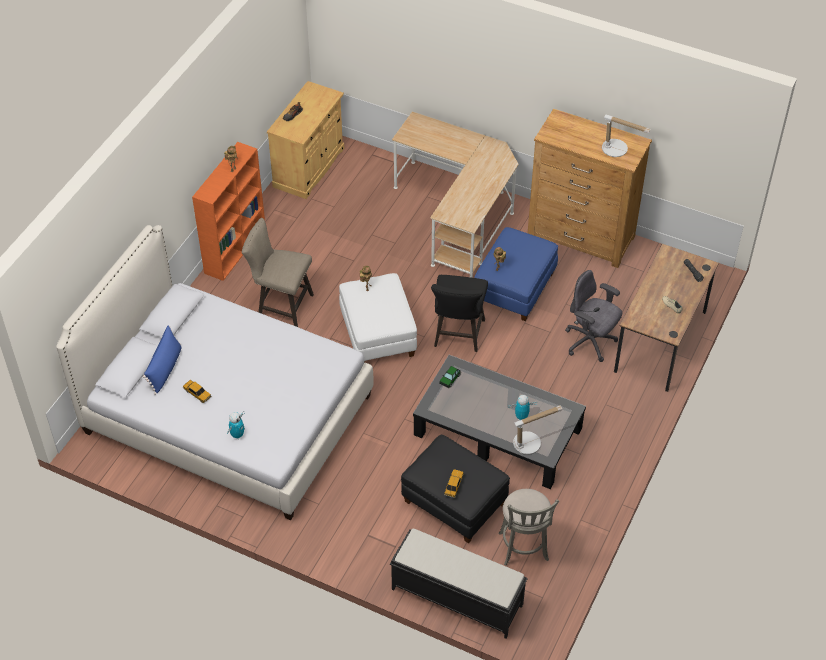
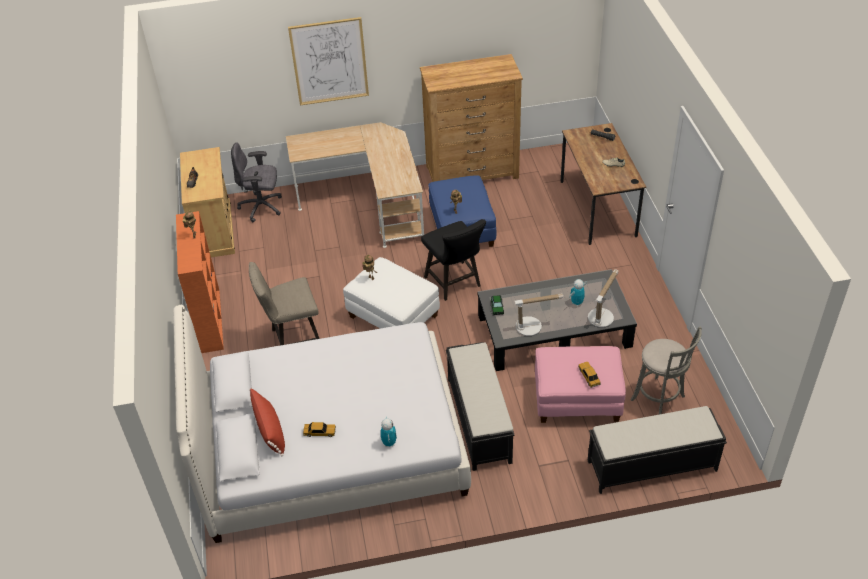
camera: 35 degrees left, 5 degrees down
(165, 368) = (270, 430): blue pillow -> red pillow
(359, 466) = (478, 419): none -> black bench
(454, 503) = (577, 400): black ottoman -> pink ottoman
(466, 62) = (329, 61): none -> picture
(590, 342) = (552, 235): grey office chair -> grey office chair (262, 207)
(618, 150) = (496, 70): table lamp -> table lamp (532, 326)

